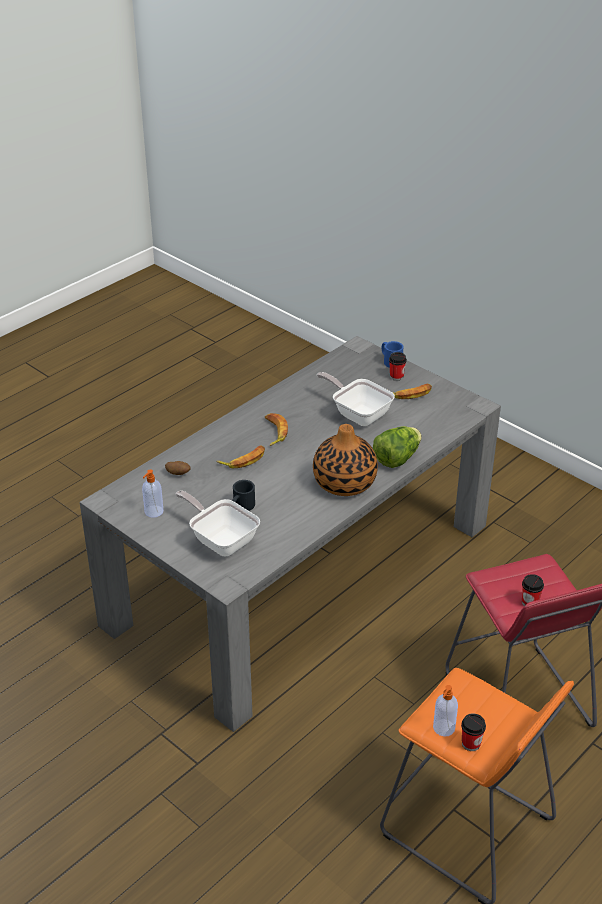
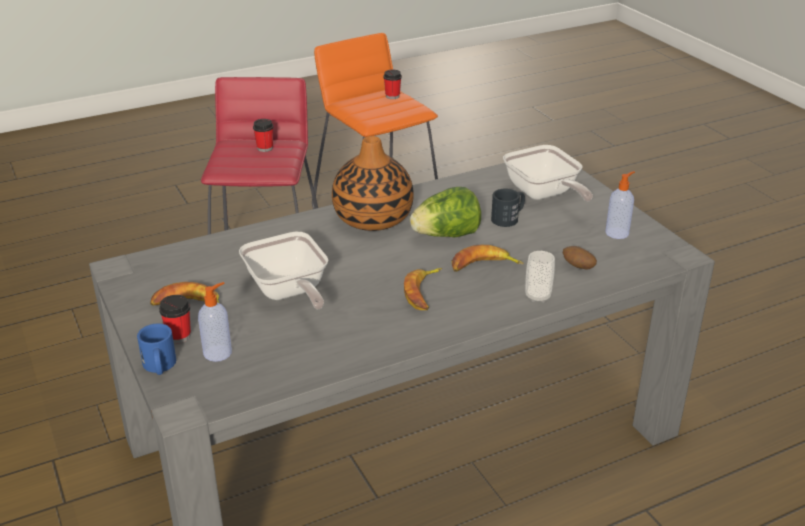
camera: 160 degrees left, 5 degrees down
(200, 445) = (537, 296): none -> cup
(397, 459) = (289, 230): lettuce -> lettuce (446, 235)
(443, 728) = (406, 104): soap dispenser -> soap dispenser (218, 352)

